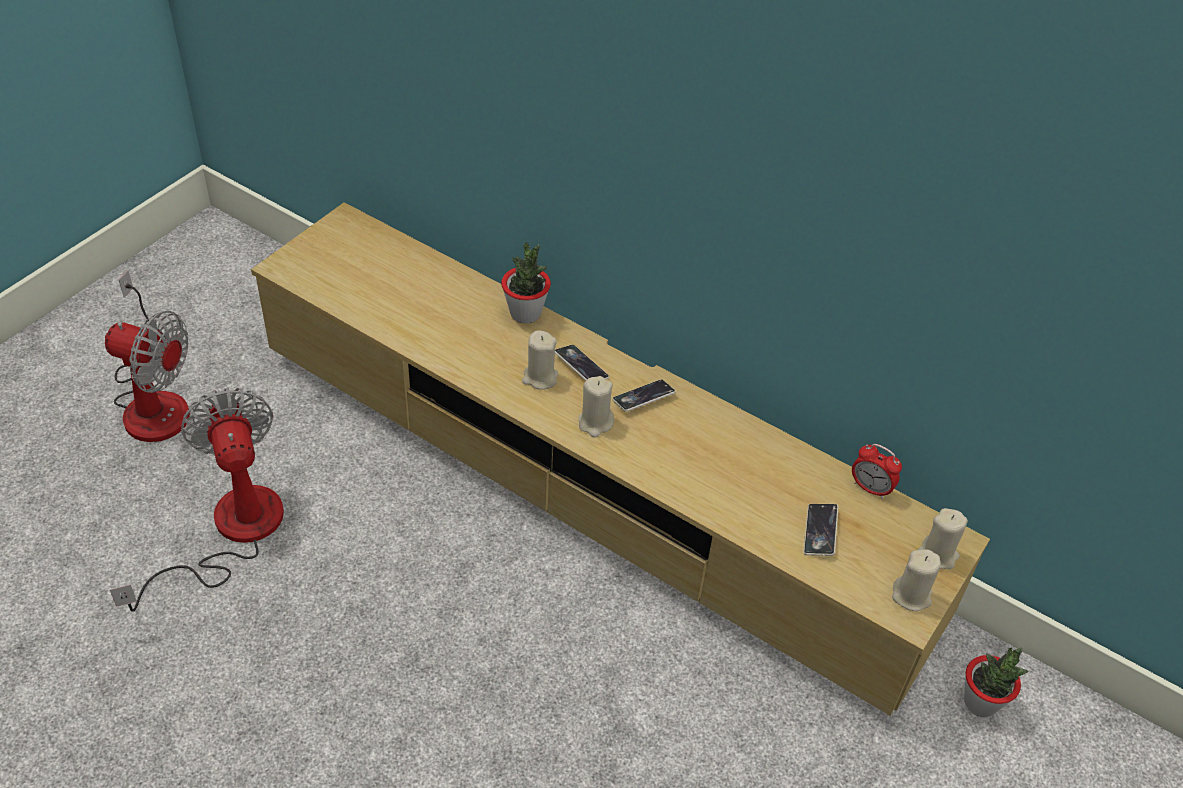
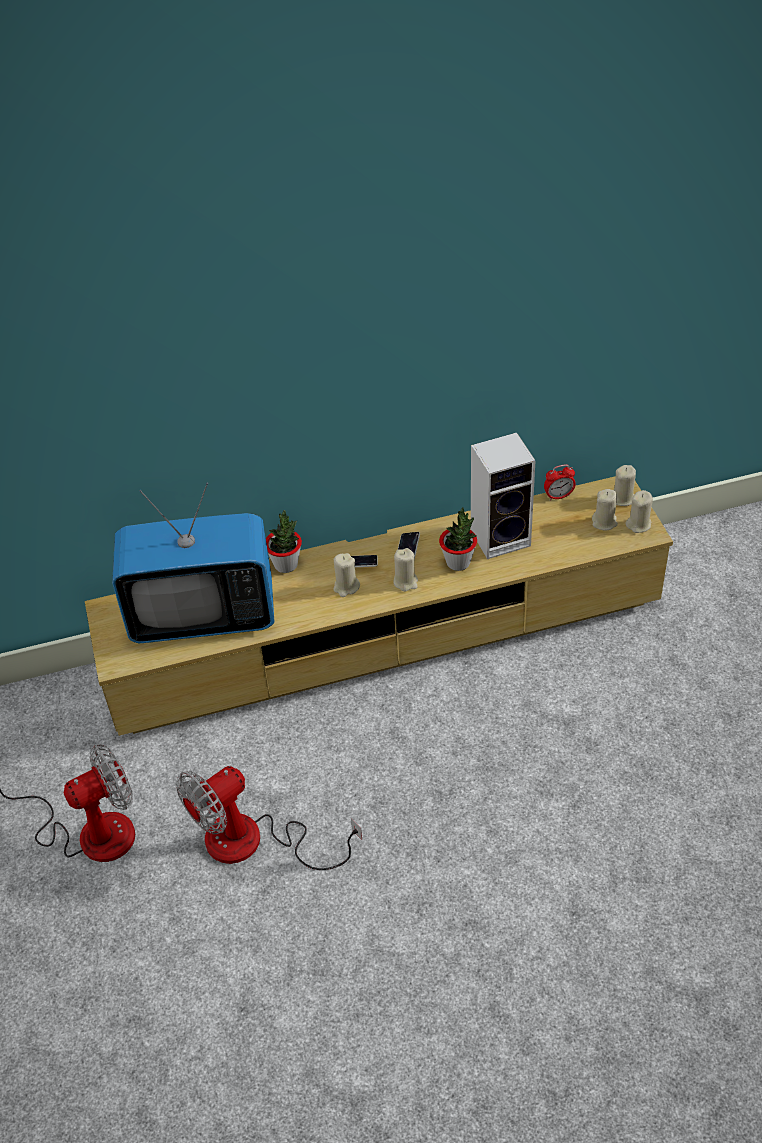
camera: 45 degrees left, 0 degrees up
(230, 533) = (254, 842): fan -> fan turned 60 degrees counterclockwise
(398, 292) = (203, 616): none -> television
(749, 470) = (502, 537): none -> speaker
(820, 532) = (568, 534): phone -> none
(877, 558) = (604, 522): none -> beige candle
(980, 703) = (676, 562): potted plant -> potted plant (458, 562)

